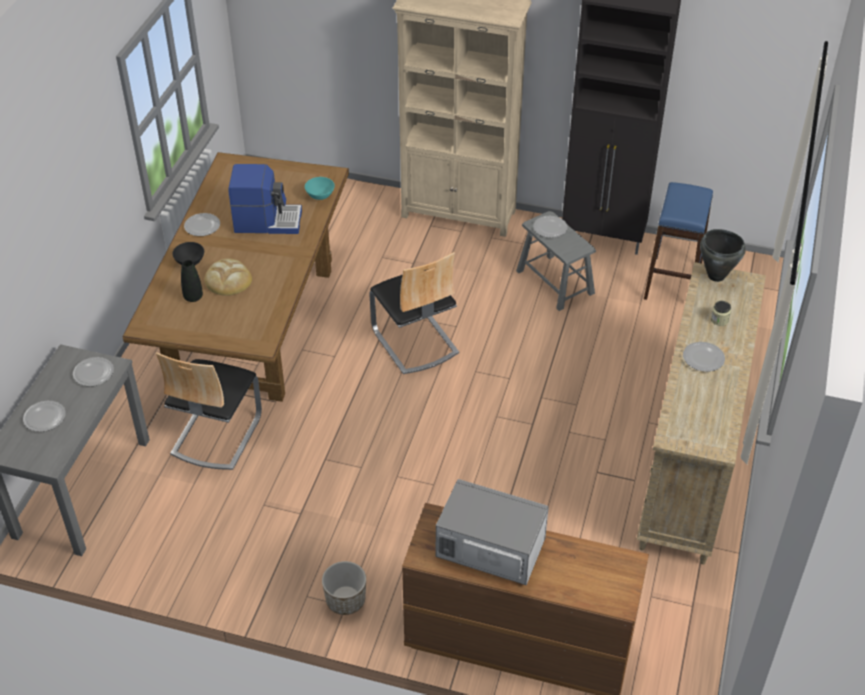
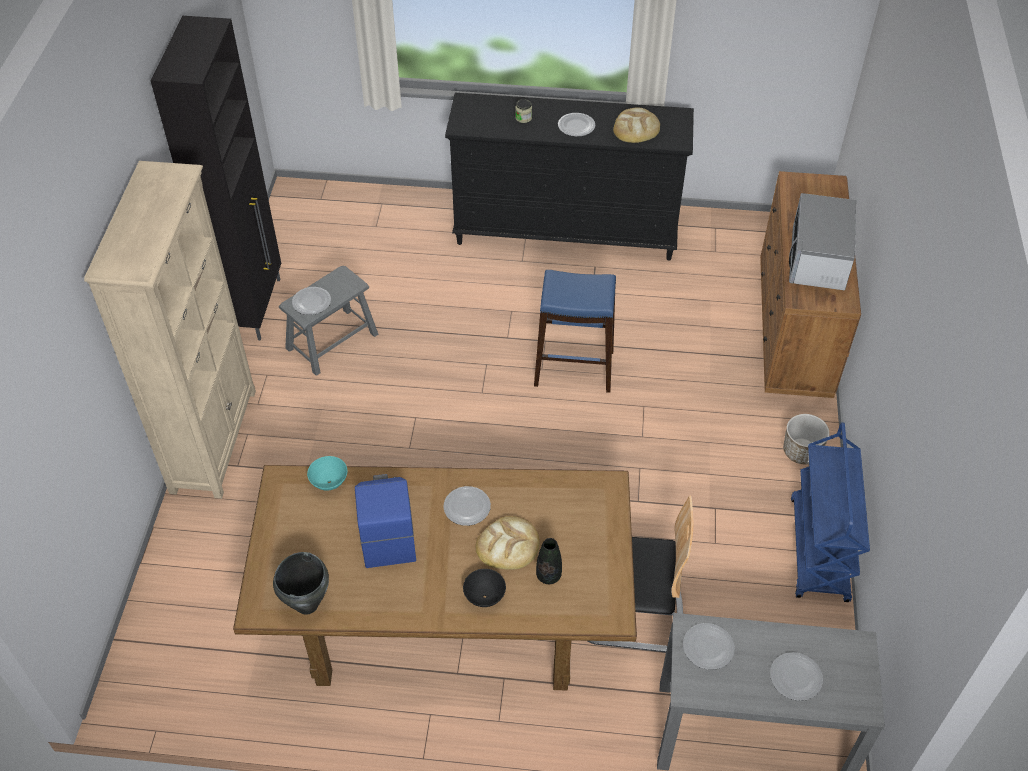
camera: 100 degrees left, 5 degrees up
(201, 226) = (407, 603): plate -> plate (467, 507)
(229, 582) = (819, 550): none -> blue cart
(414, 342) = (446, 451): chair -> none
(673, 282) = (322, 251): blue stool -> blue stool (574, 368)
(689, 464) = (566, 233): beige dresser -> black dresser
(697, 406) = (636, 128): none -> bread
(716, 275) = (462, 121): black cooking pot -> black cooking pot (306, 605)

